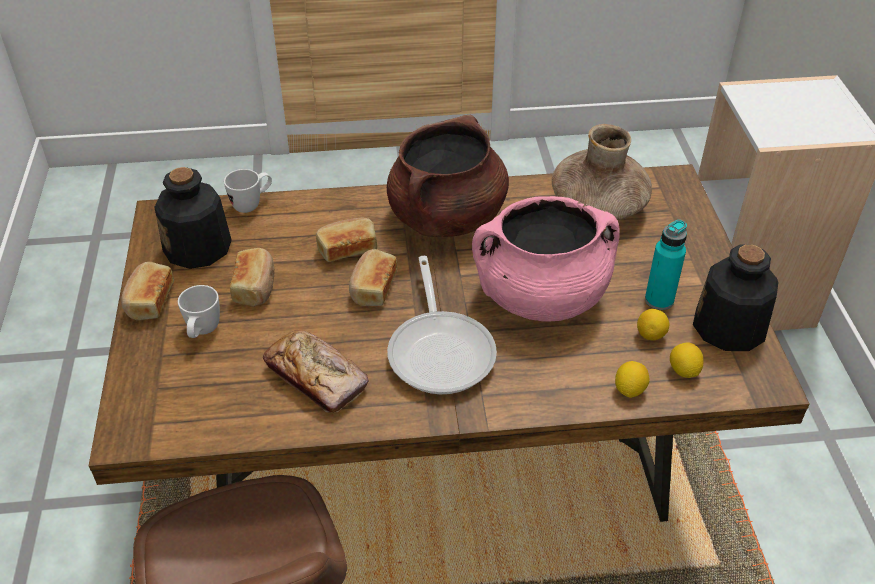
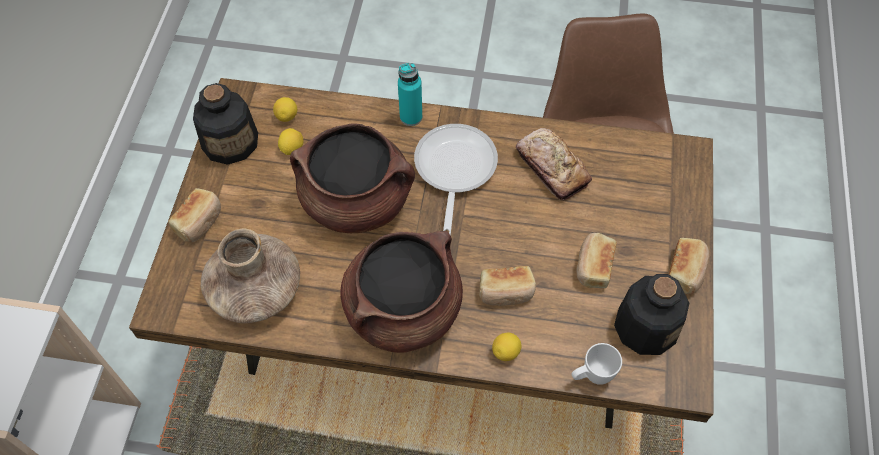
camera: 165 degrees left, 15 degrees up
(202, 332) = (638, 228): white mug -> none
(372, 288) = (493, 242): bread -> bread (199, 221)
(541, 297) = (357, 201): pink cooking pot -> brown cooking pot
(629, 390) = (333, 111): lemon -> lemon (506, 352)
(659, 300) = (266, 177): turquoise bottle -> turquoise bottle (411, 117)

